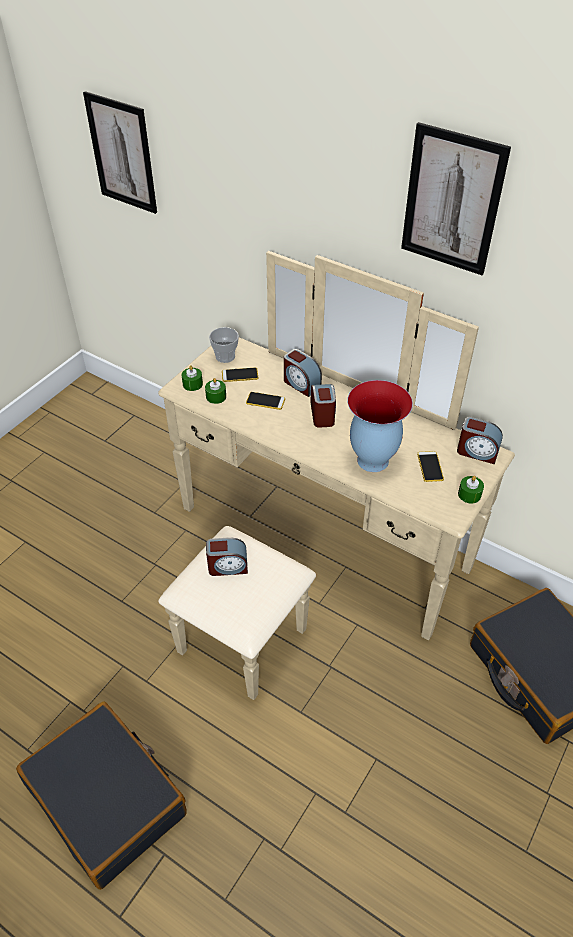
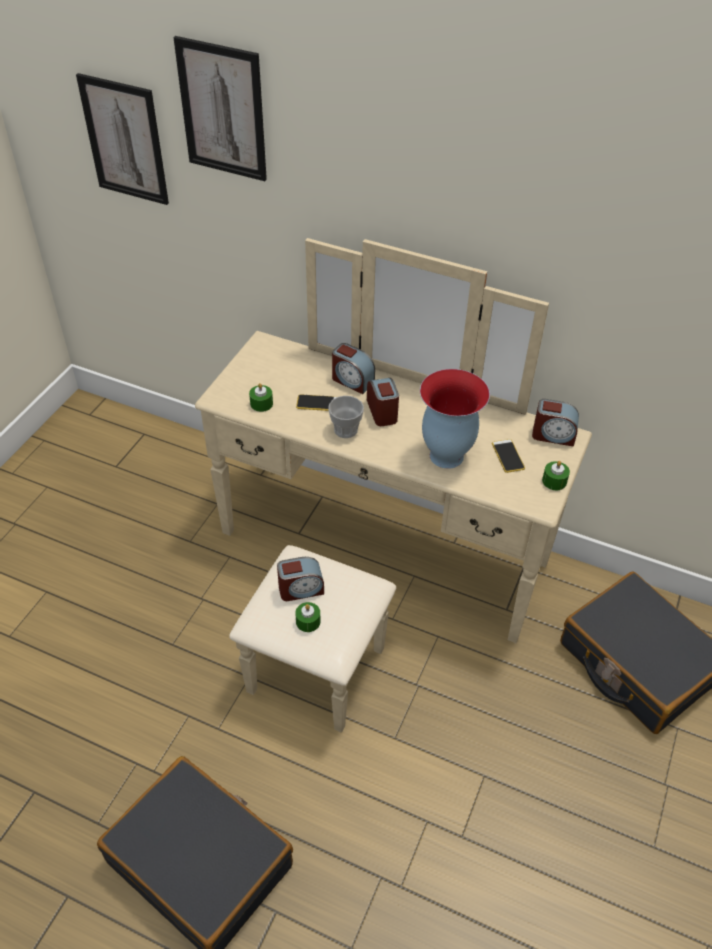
camera: 10 degrees left, 0 degrees up
(192, 384) = (232, 392): green candle -> green candle (308, 621)
(225, 356) = (261, 358): cup -> cup (345, 430)
(240, 375) = (282, 377): phone -> none
(452, 201) = (515, 173): picture -> picture (222, 110)

